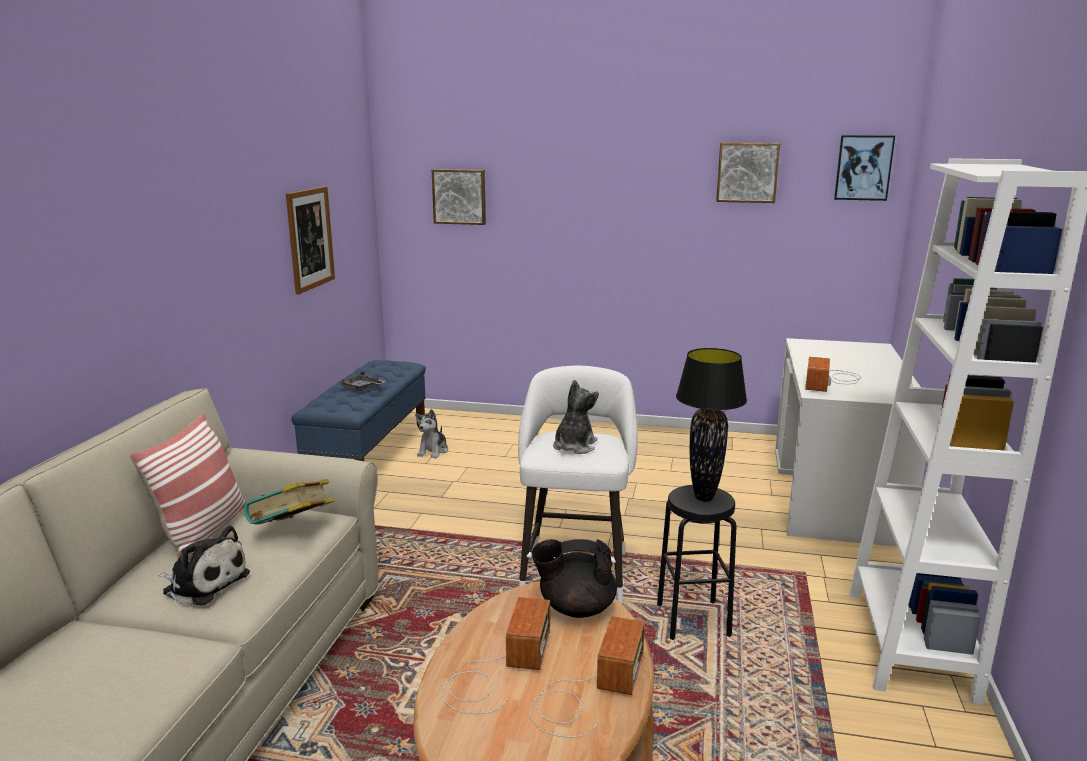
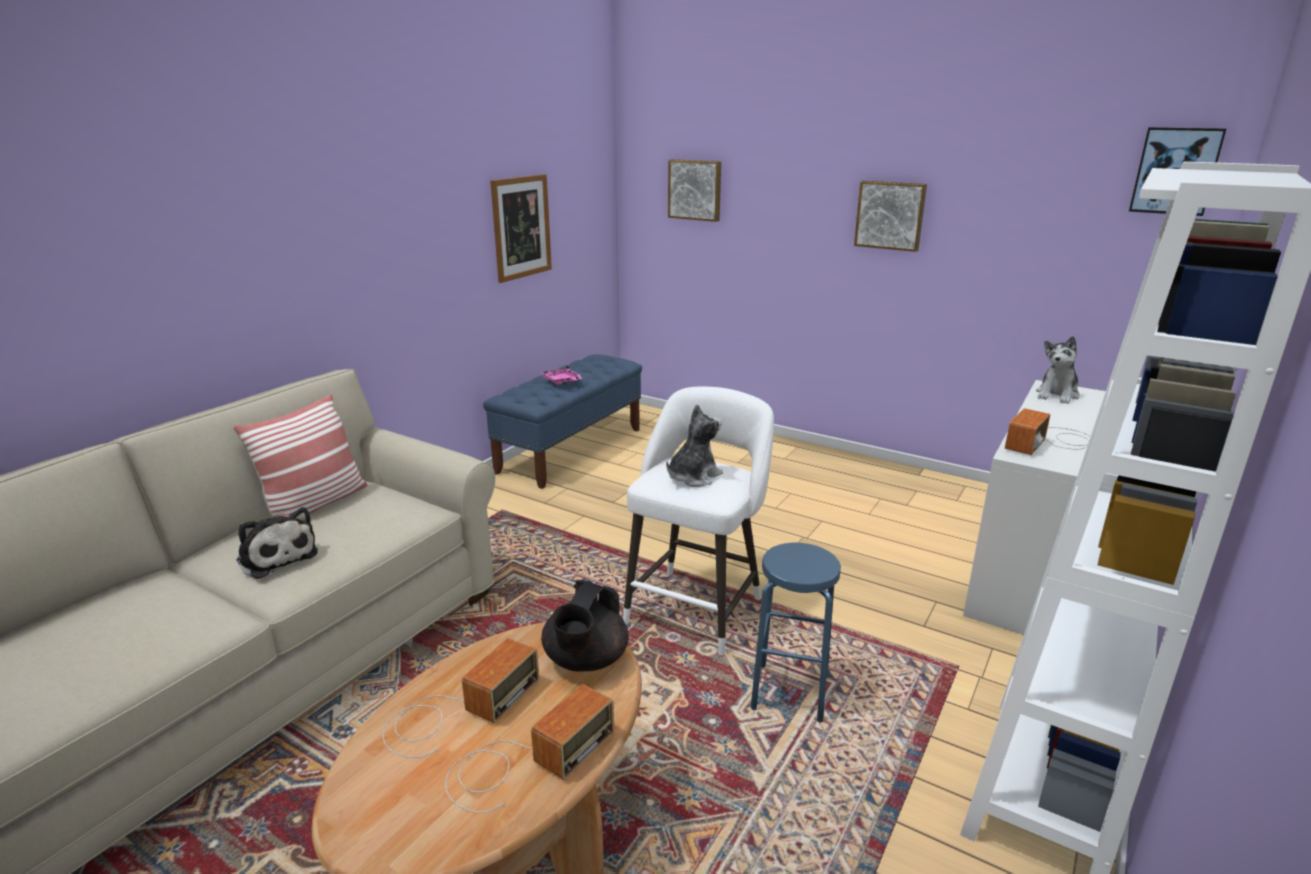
camera: 20 degrees right, 5 degrees up
(293, 530) = (386, 519): book -> none
(362, 388) = (562, 381): grey tray -> pink tray
(433, 451) = (633, 453): plush toy -> plush toy (1057, 395)
(575, 608) = (585, 661): black teapot -> black teapot turned 90 degrees counterclockwise
(693, 621) = (790, 694): black stool -> blue stool
(704, 498) = (805, 562): black table lamp -> none
(747, 172) = (1017, 172): picture -> picture (890, 215)

